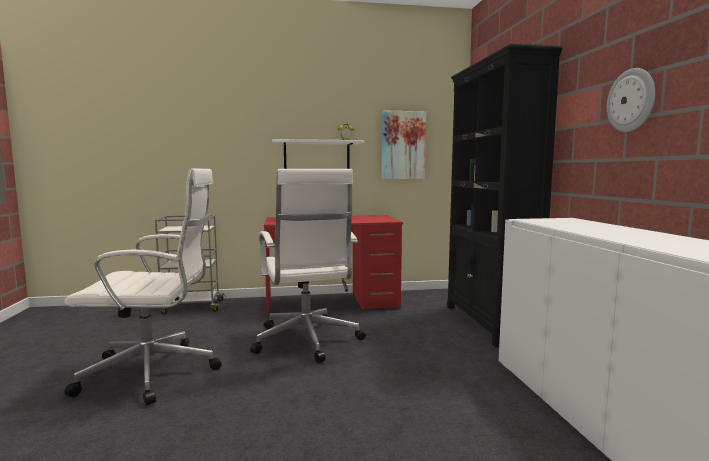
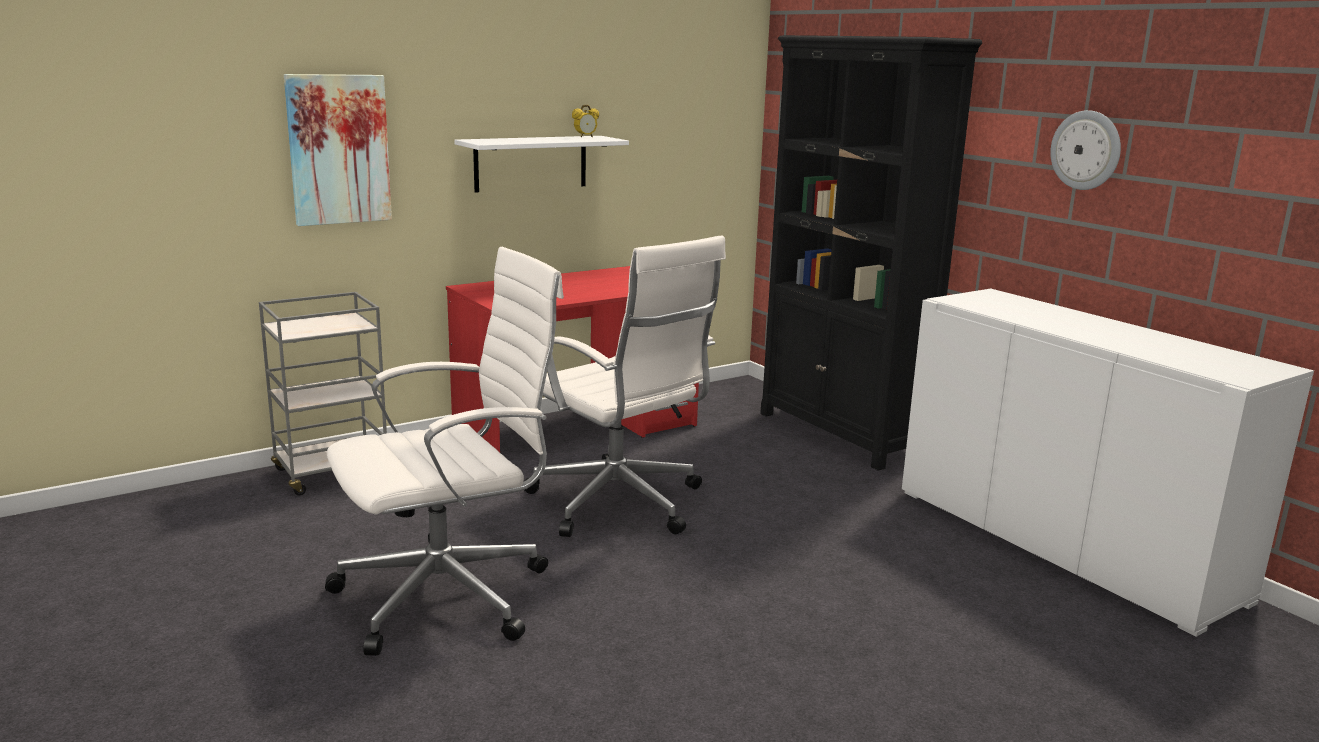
camera: 25 degrees left, 10 degrees up
(403, 145) = (669, 139): picture -> picture (338, 149)

